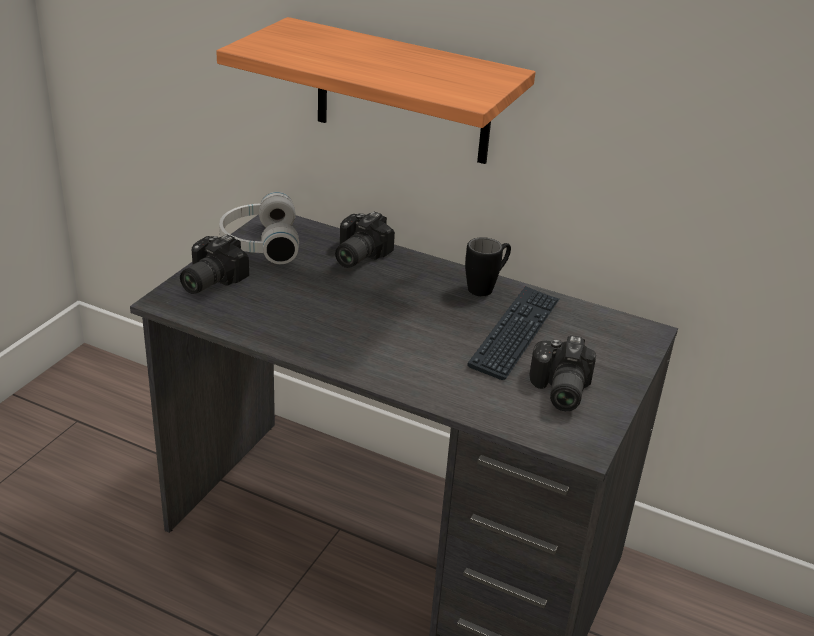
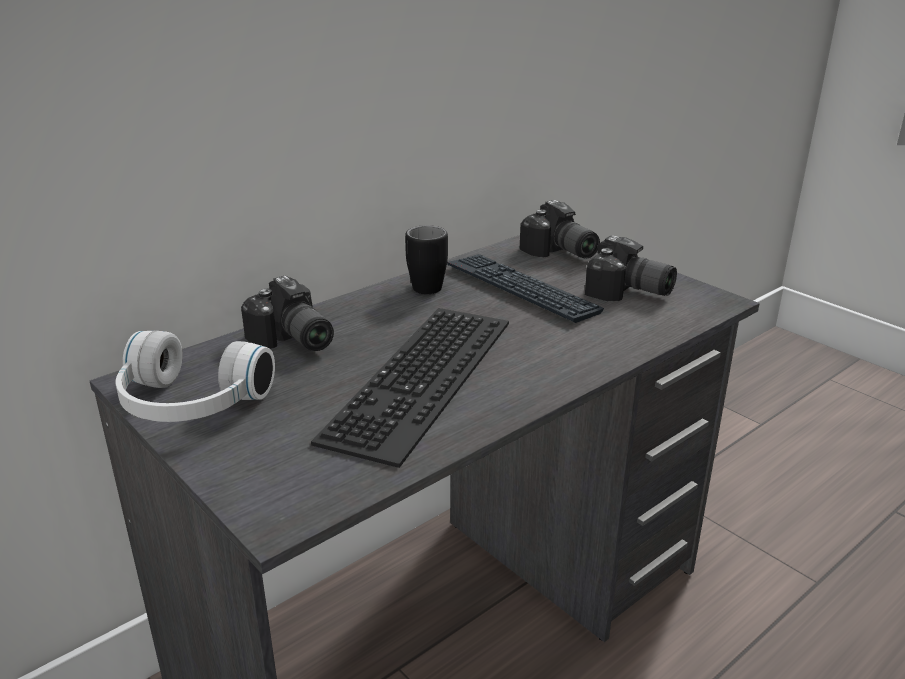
camera: 65 degrees left, 5 degrees down
(207, 281) = (252, 467): camera -> camera (559, 252)
(338, 317) = (425, 380): none -> keyboard
(403, 93) = (247, 107): shelf -> none

